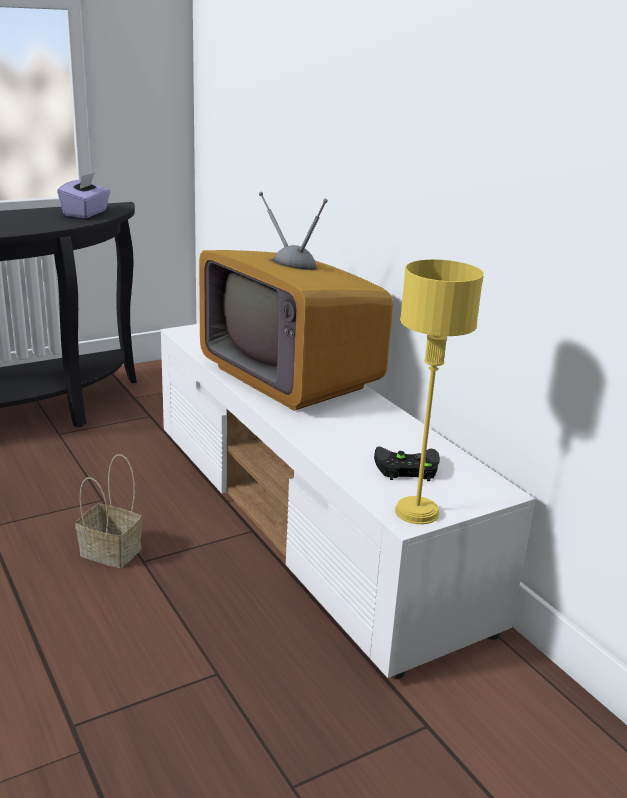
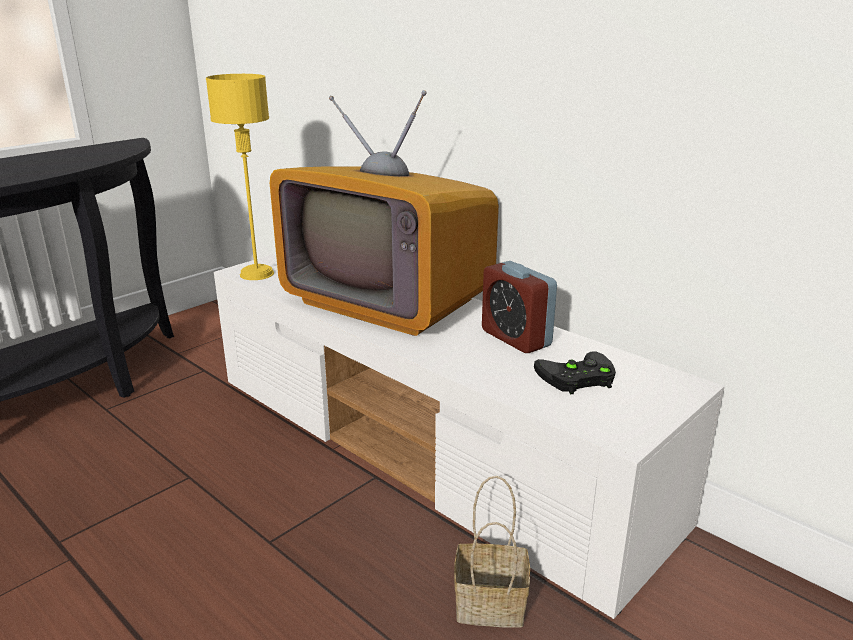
camera: 15 degrees left, 0 degrees up
(86, 213) = (98, 152): purple tissue box -> none
(113, 552) = (228, 538): basket -> basket (492, 604)
(379, 427) = (515, 338): none -> alarm clock
(417, 511) = (626, 425): yellow table lamp -> yellow table lamp (257, 274)

